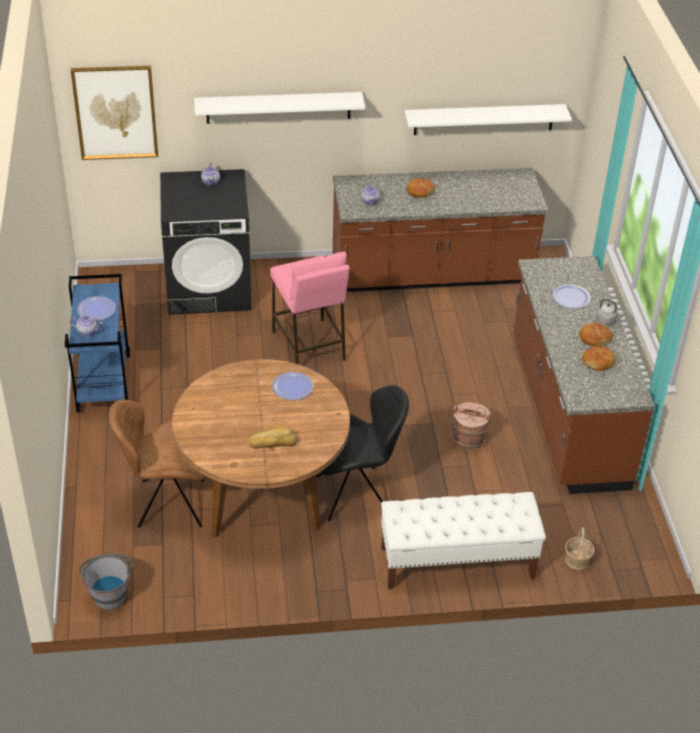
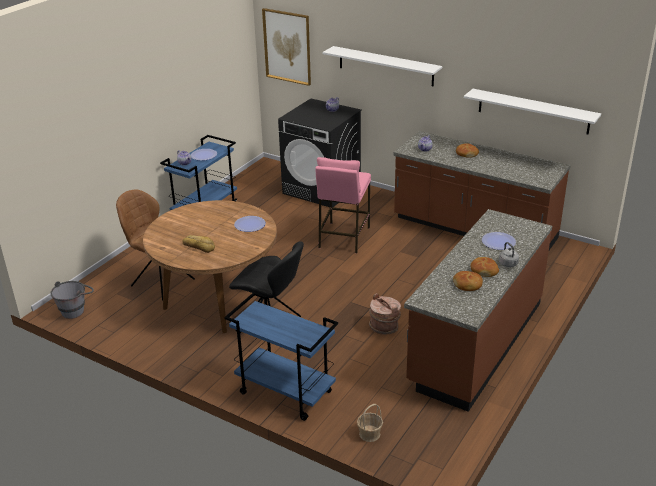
camera: 40 degrees right, 10 degrees down
(456, 563) = (284, 393): white bench -> blue cart

